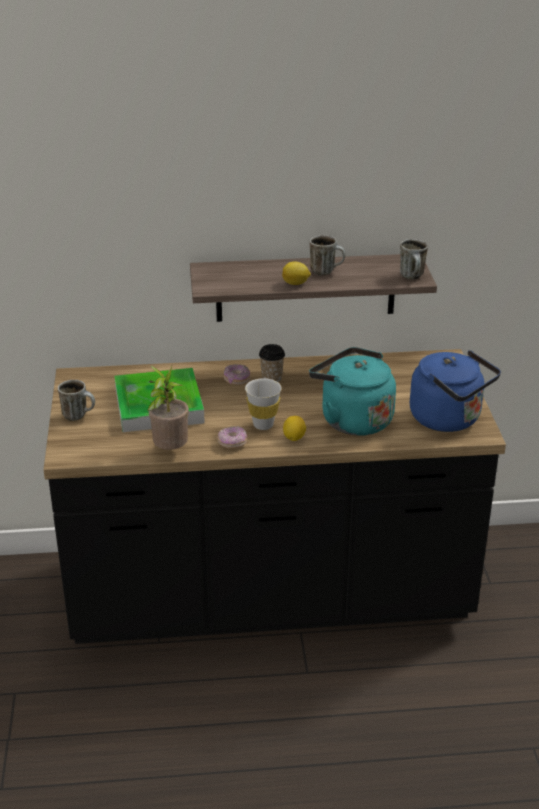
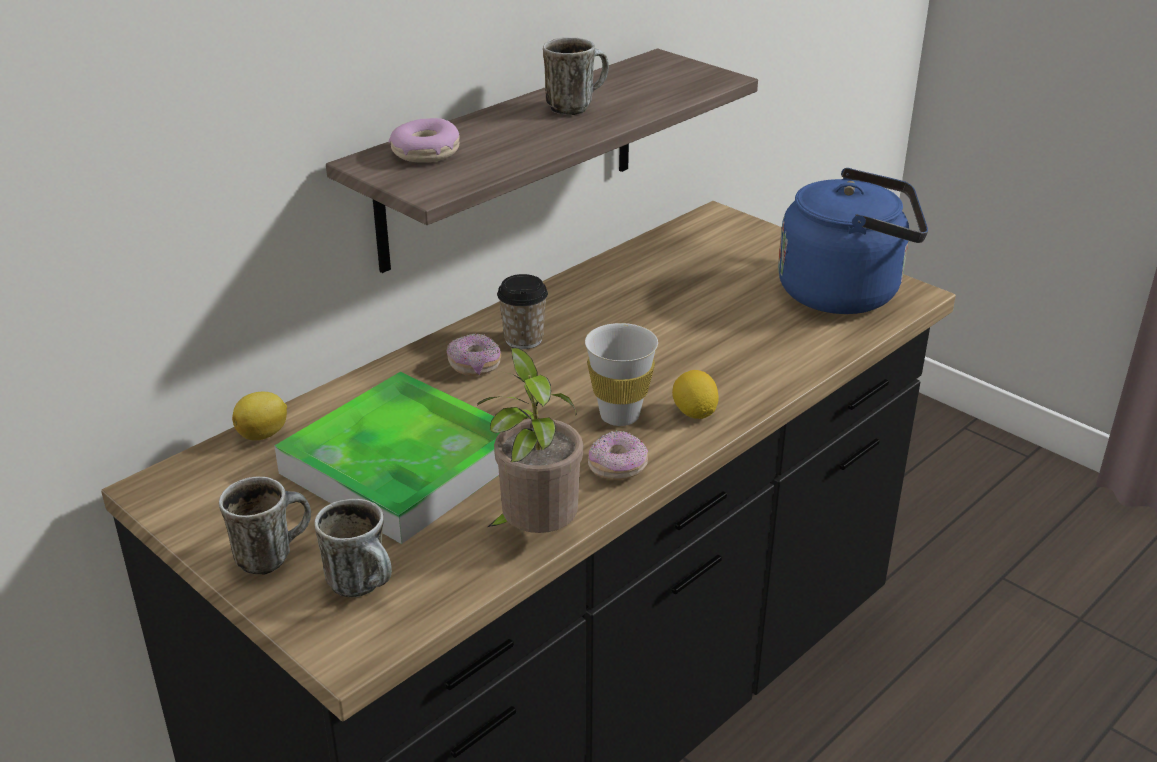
camera: 40 degrees left, 0 degrees up
(231, 271) = (426, 153): none -> donut
(296, 283) = (562, 136): lemon -> lemon (264, 434)
(352, 419) = (730, 348): turquoise kettle -> none
(413, 277) = (709, 77): mug -> mug (365, 586)

